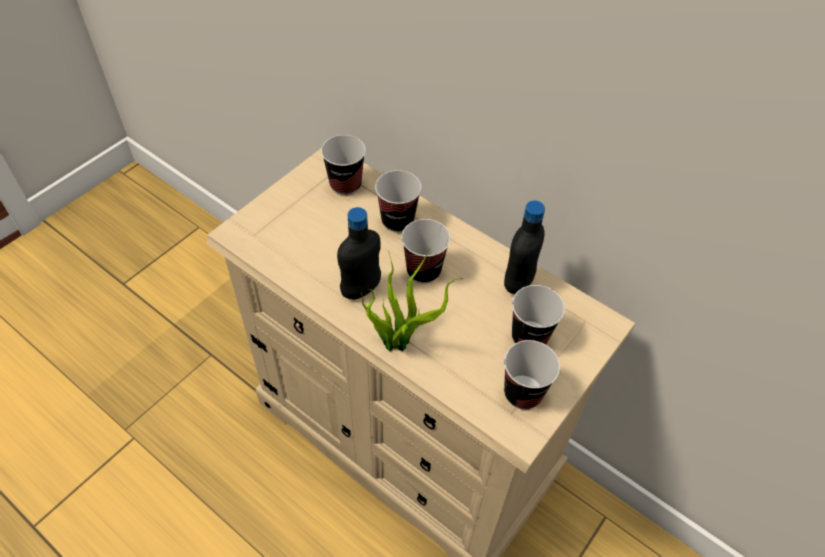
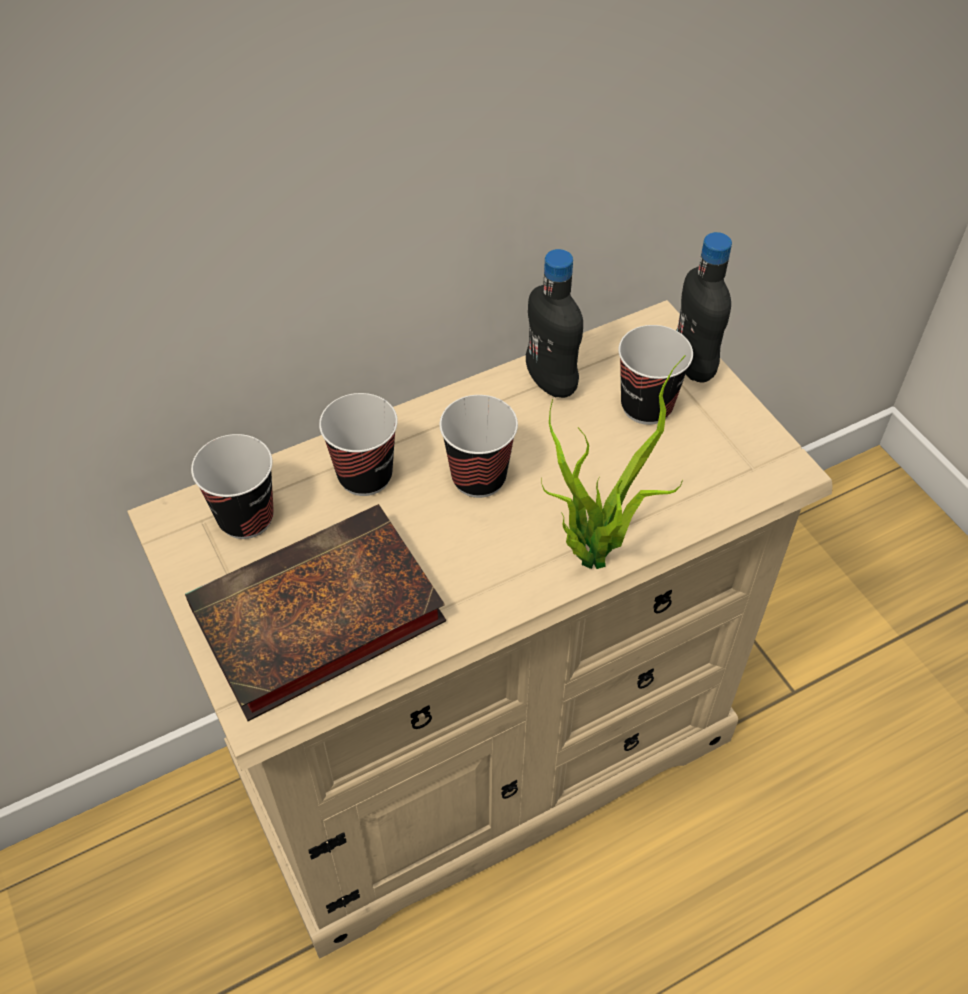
camera: 65 degrees left, 0 degrees up
(294, 234) = (313, 621): none -> book
(361, 289) = (475, 565): black bottle -> black bottle (693, 365)
(523, 393) = (729, 446): cup -> none

